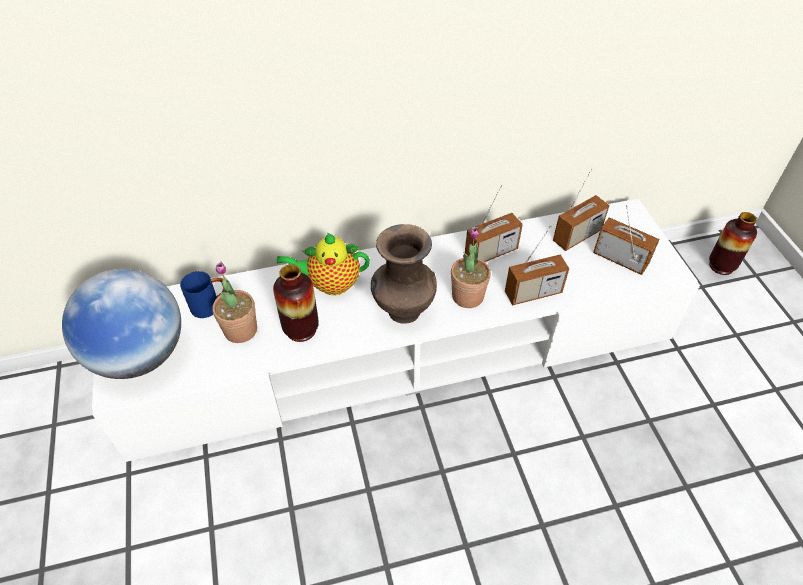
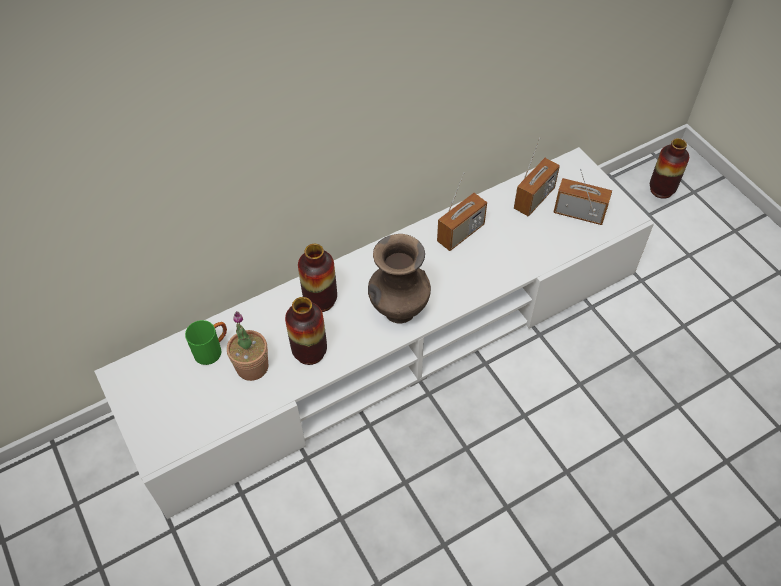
camera: 15 degrees left, 5 degrees up
(139, 354) = (164, 415): globe -> none
(210, 305) = (212, 349): blue mug -> green mug
(330, 284) = (320, 300): teapot -> vase
(467, 296) = (453, 282): potted plant -> none
(533, 293) = (511, 265): radio -> none

